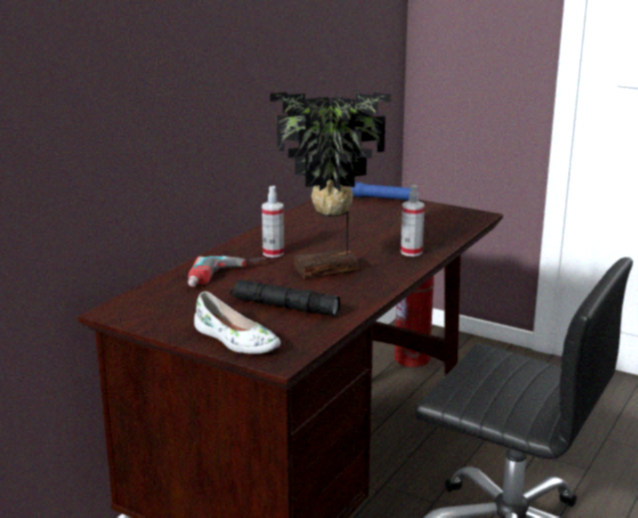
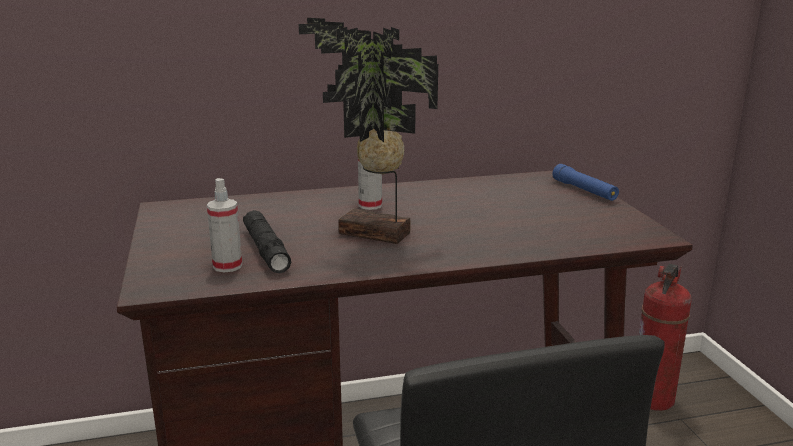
camera: 45 degrees right, 0 degrees up
(227, 277) = (289, 211): power drill -> none
(235, 340) = (168, 260): white shoe -> none
(411, 252) = (490, 246): spray bottle -> spray bottle (227, 266)

